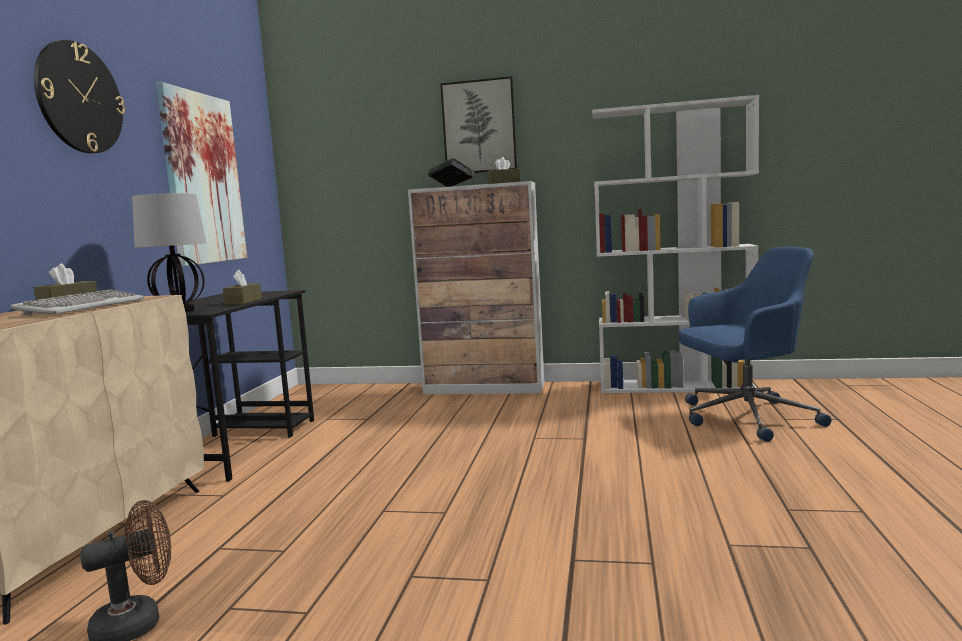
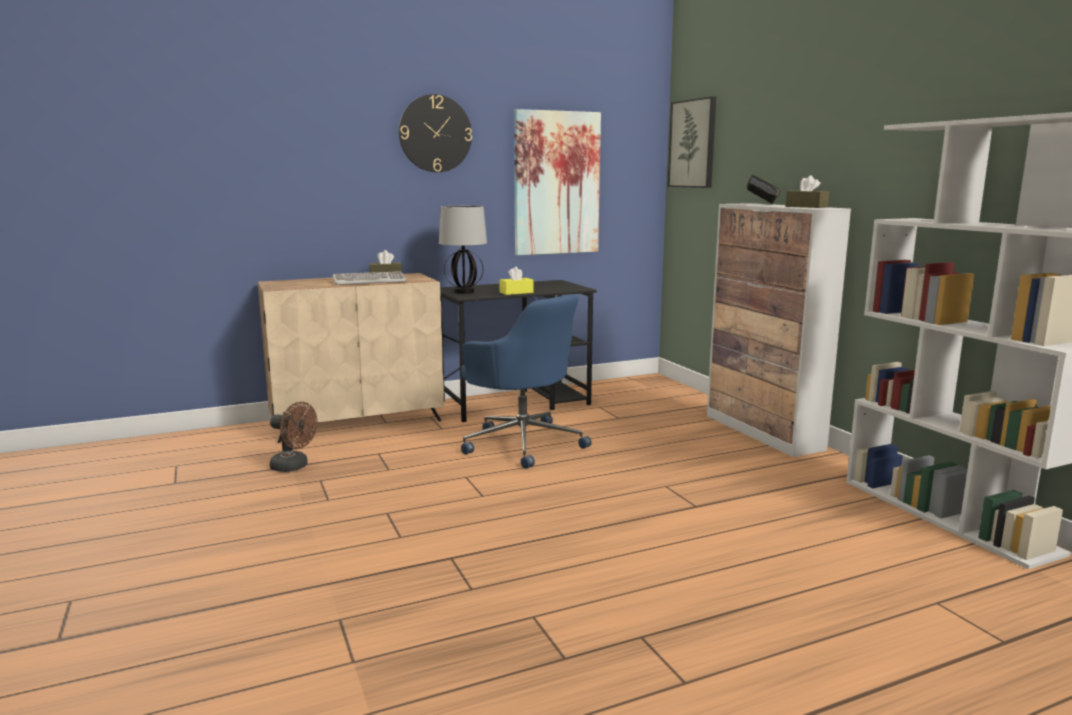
camera: 55 degrees right, 5 degrees up
(243, 302) = (516, 292): brown tissue box -> yellow tissue box
(479, 127) = (815, 135): picture -> picture (693, 144)
(745, 418) = (895, 576): blue office chair -> blue office chair (522, 443)

